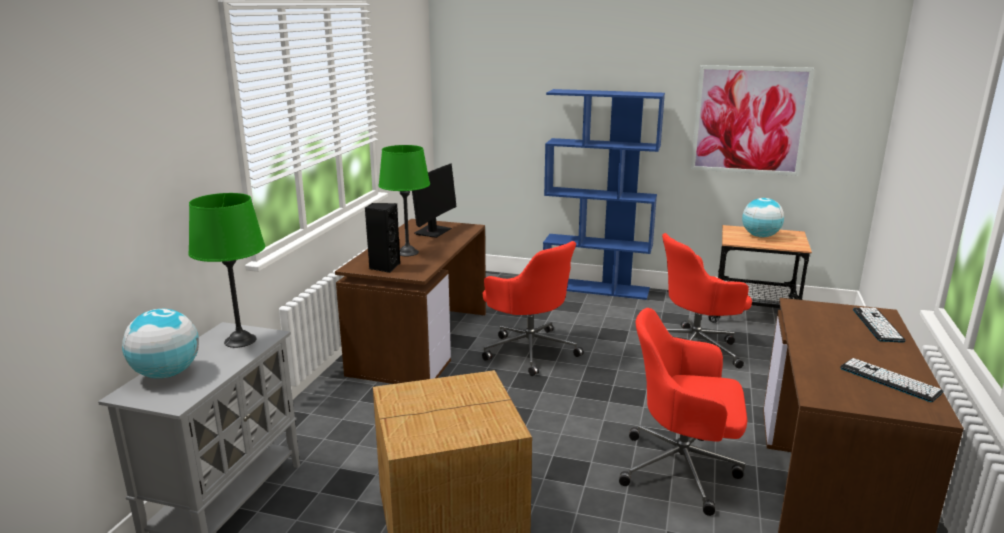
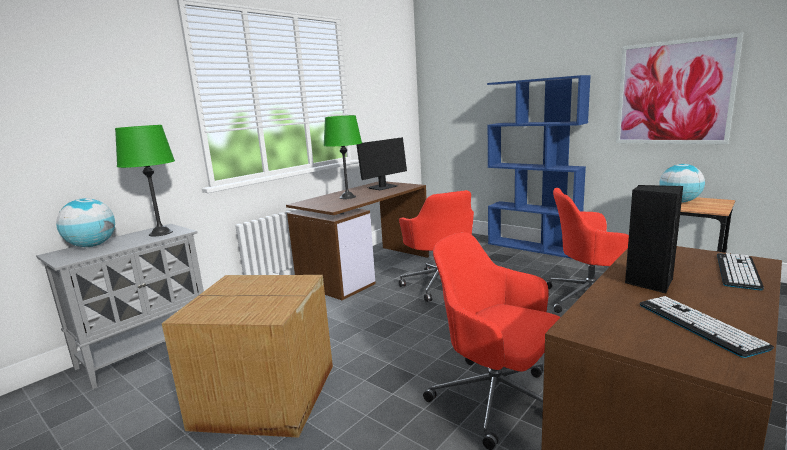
camera: 25 degrees right, 5 degrees down
(384, 267) = (319, 203): black speaker -> black speaker (648, 282)

